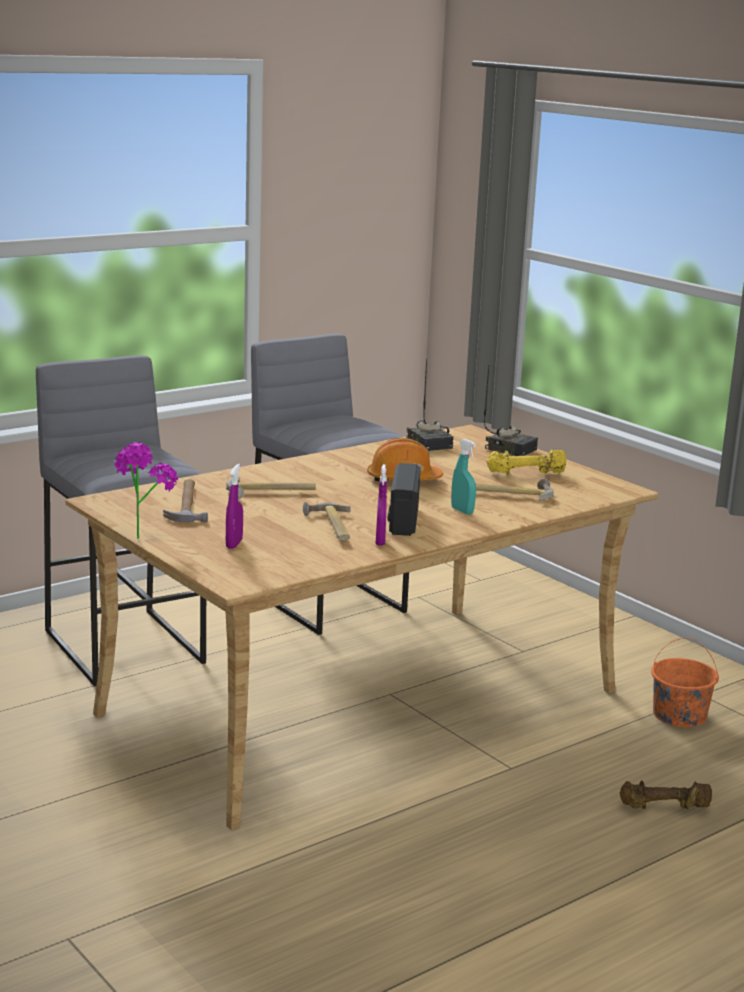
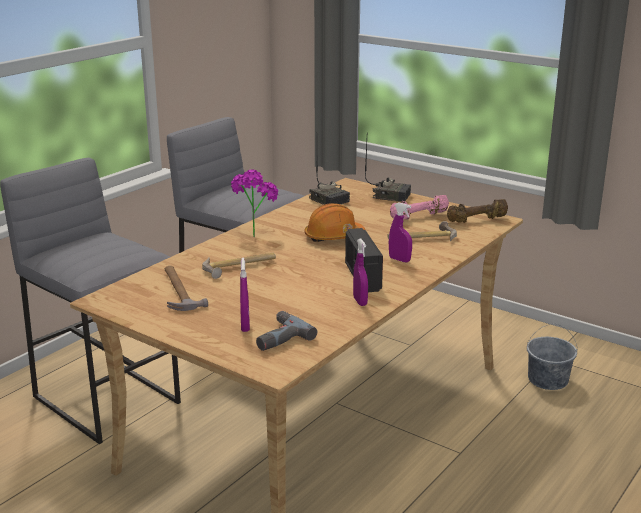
camera: 15 degrees left, 5 degrees up
(142, 534) = (161, 329): potted plant -> potted plant (254, 233)
(261, 558) = (277, 337): none -> power drill
(331, 527) = (311, 294): hammer -> none
(462, 511) = (399, 260): turquoise spray bottle -> purple spray bottle
(526, 474) = (419, 217): yellow dumbbell -> pink dumbbell
(665, 808) = (586, 465): brown dumbbell -> brown dumbbell (477, 221)
(679, 715) = (547, 380): orange bucket -> grey bucket

